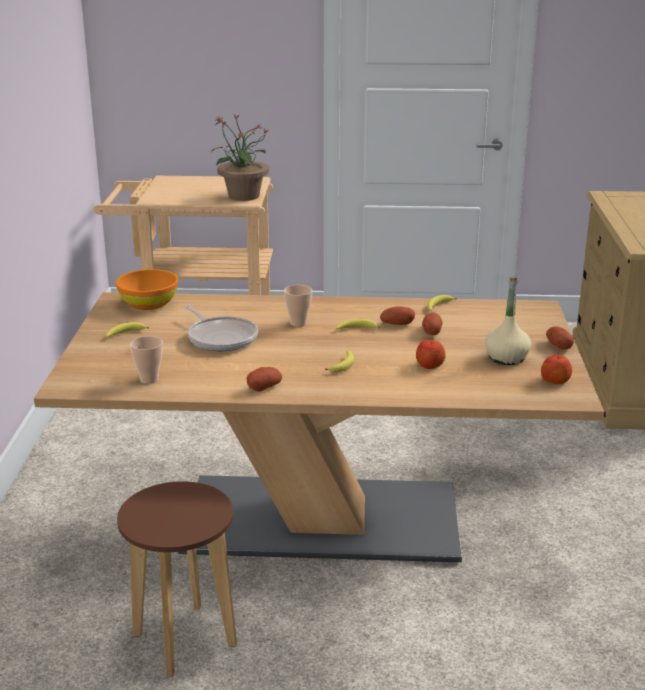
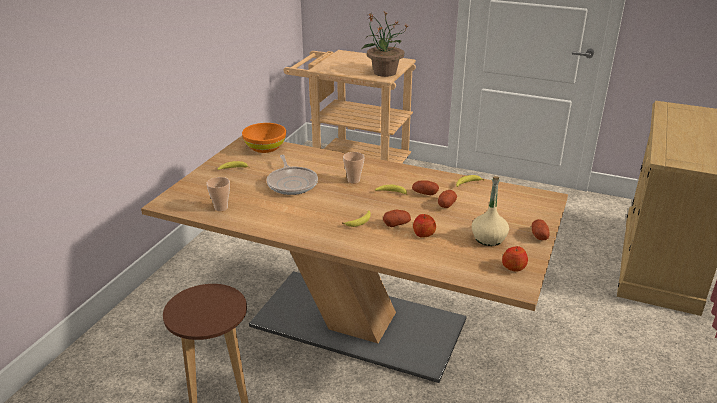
camera: 20 degrees right, 5 degrees up
(264, 387) = (291, 229): potato -> potato (396, 224)

